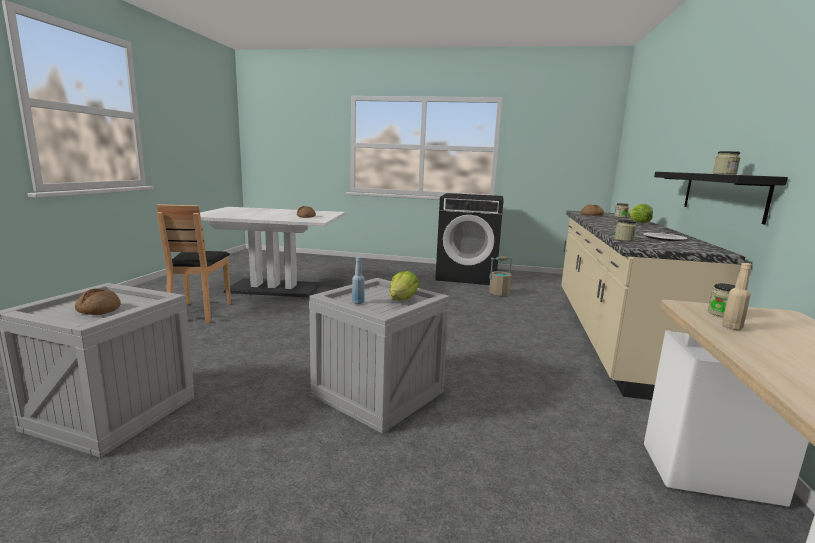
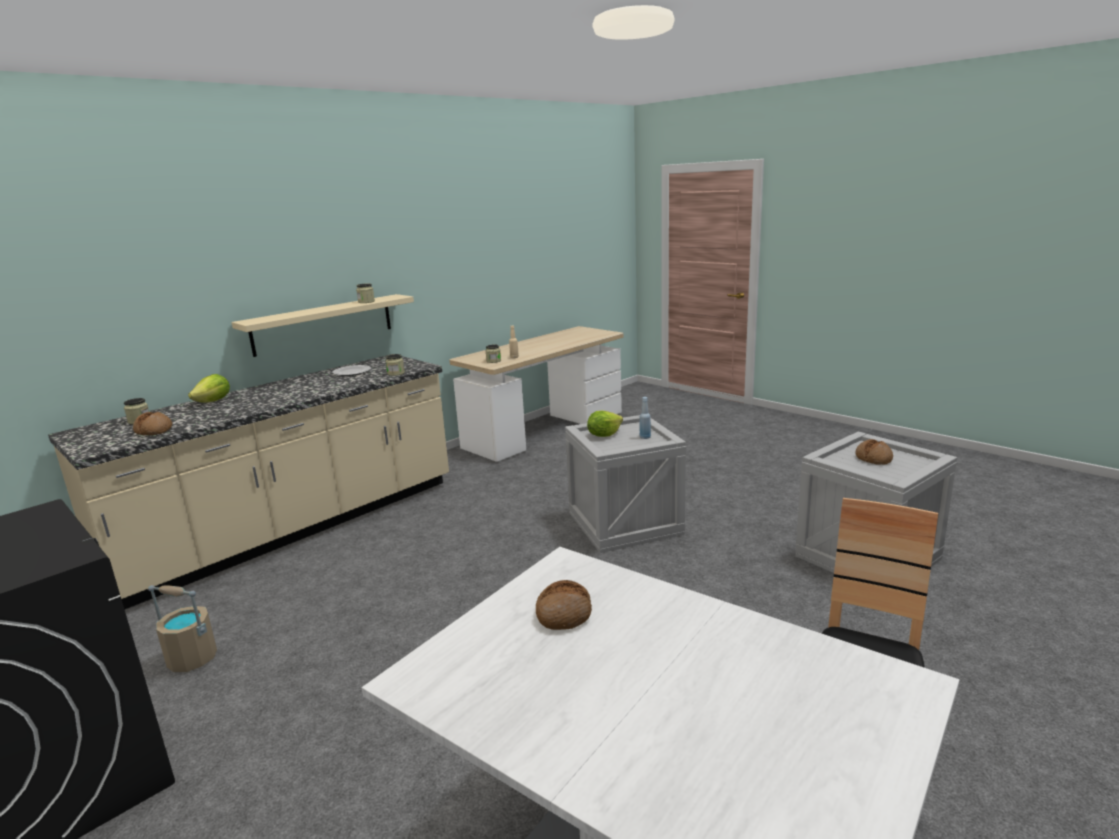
camera: 145 degrees left, 5 degrees up
(722, 194) = (323, 324): black shelf -> beige shelf

